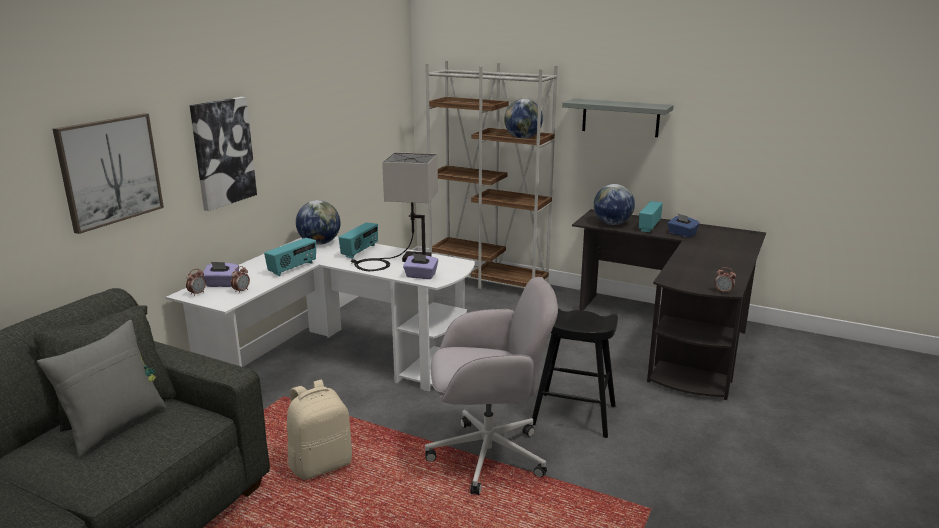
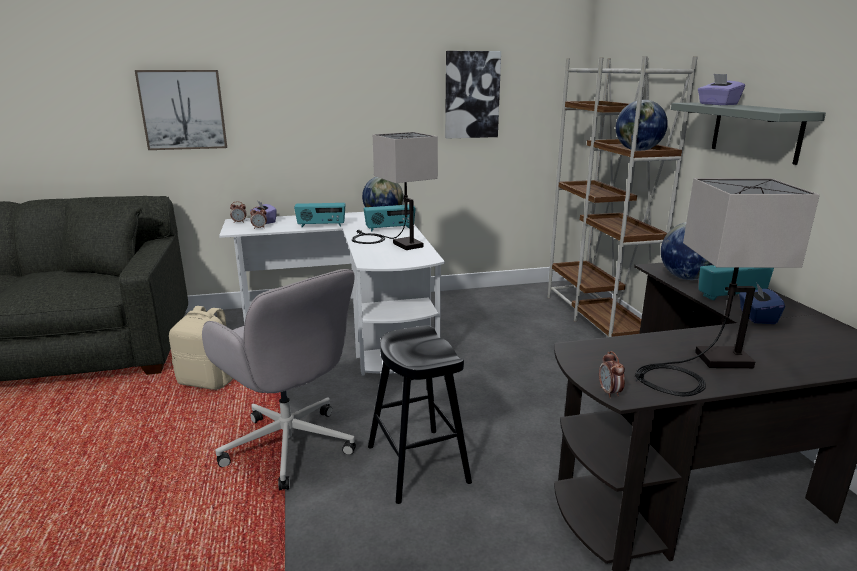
camera: 50 degrees right, 0 degrees up
(115, 427) = (72, 279): grey pillow -> none
(222, 152) = (299, 115): picture -> picture (471, 95)
(420, 276) = (372, 256): purple tissue box -> purple tissue box (717, 104)
(719, 266) = (699, 367): none -> table lamp

